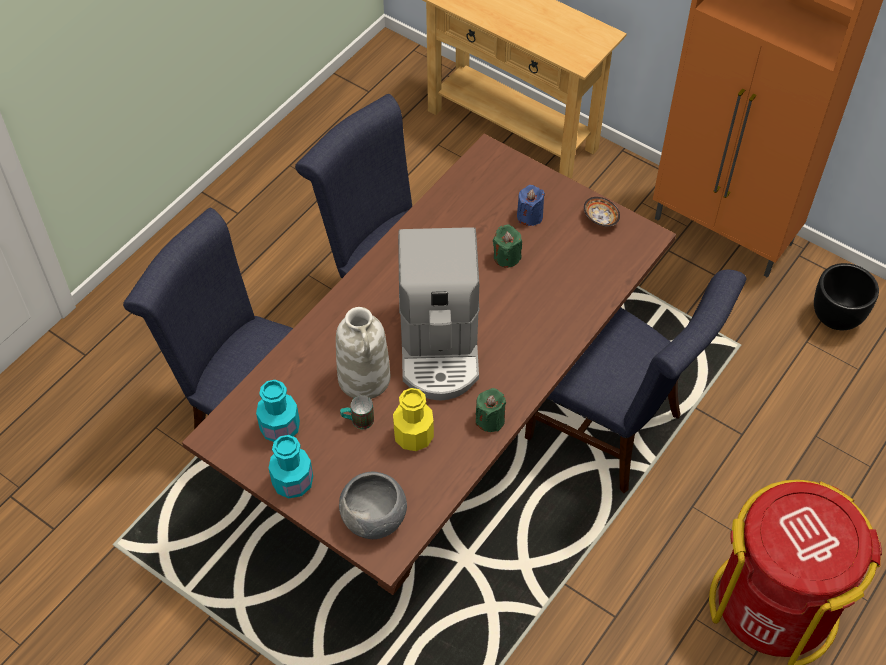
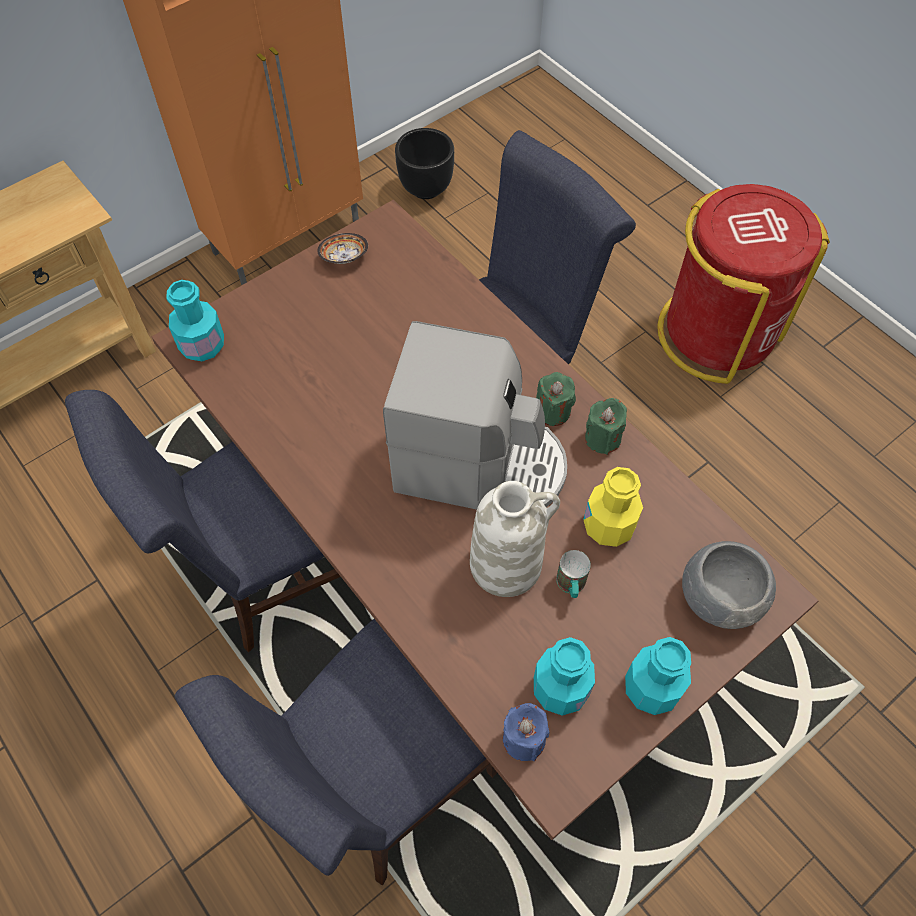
camera: 75 degrees left, 5 degrees up
(486, 162) = (202, 345): none -> turquoise bottle
(506, 257) = (365, 362): green candle -> green candle (552, 411)
(529, 216) = (311, 323): blue candle -> blue candle (523, 739)

